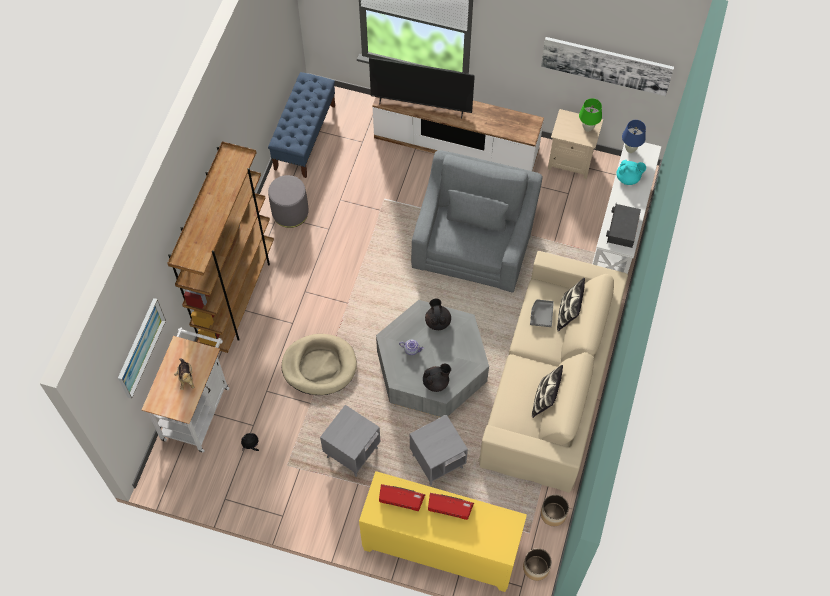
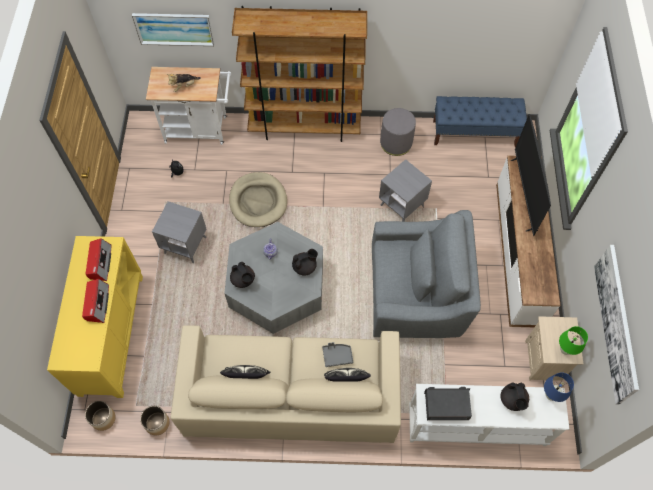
camera: 75 degrees right, 0 degrees up
(437, 461) = (190, 312): grey side table -> grey side table (402, 205)
(628, 178) = (512, 400): turquoise teapot -> black teapot

